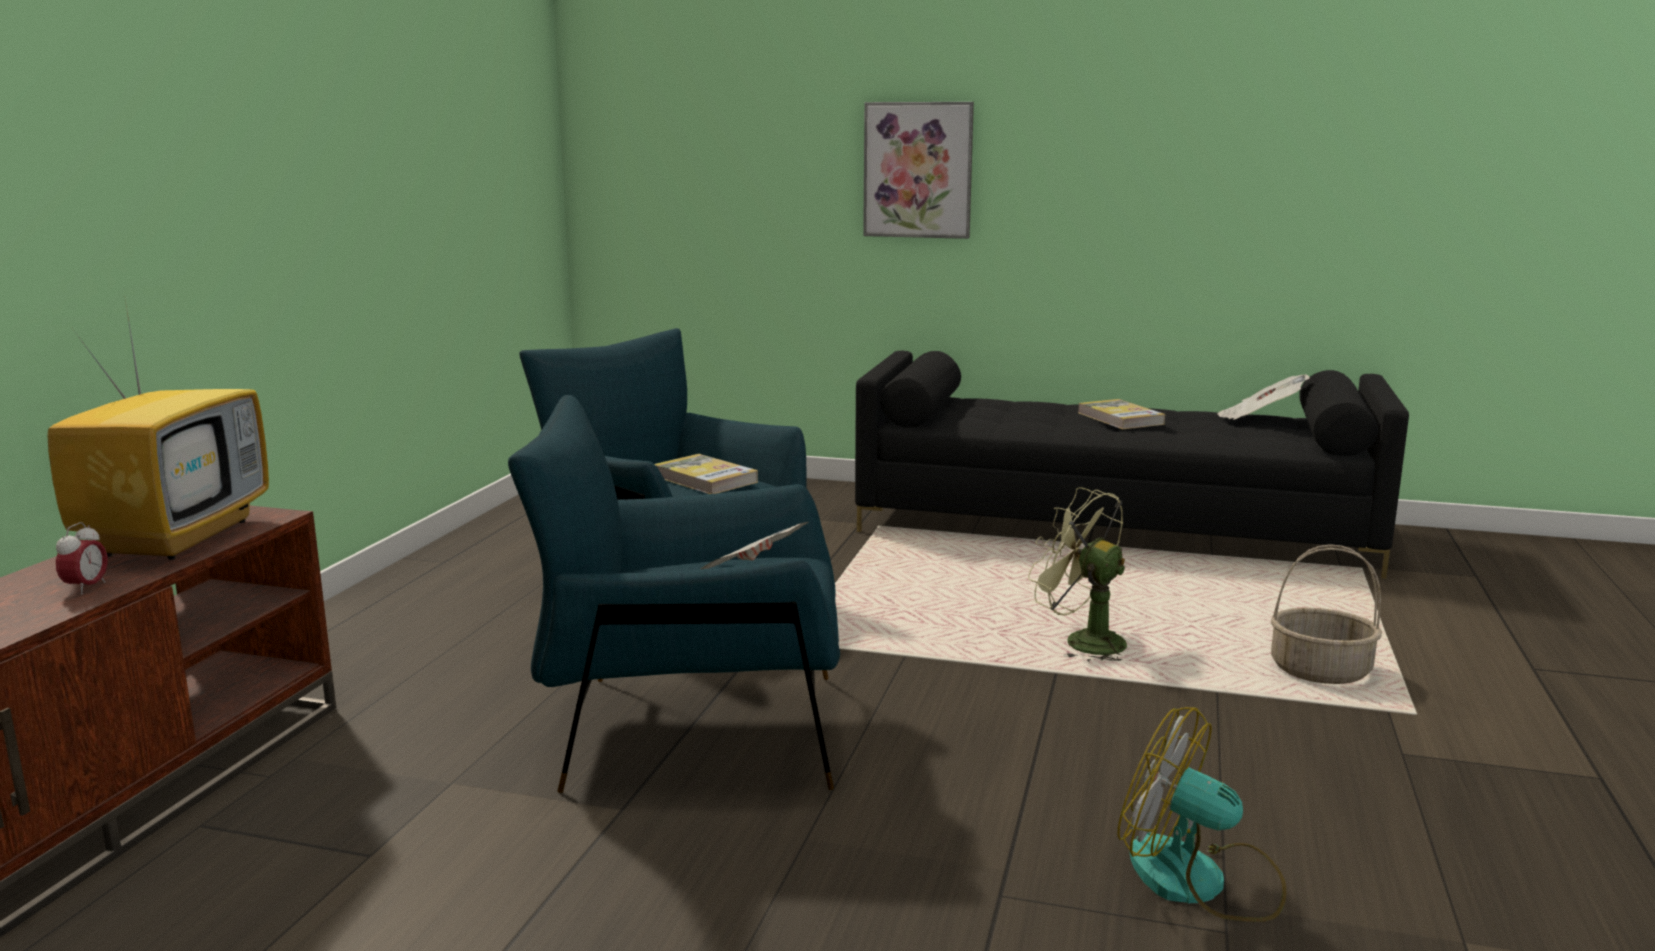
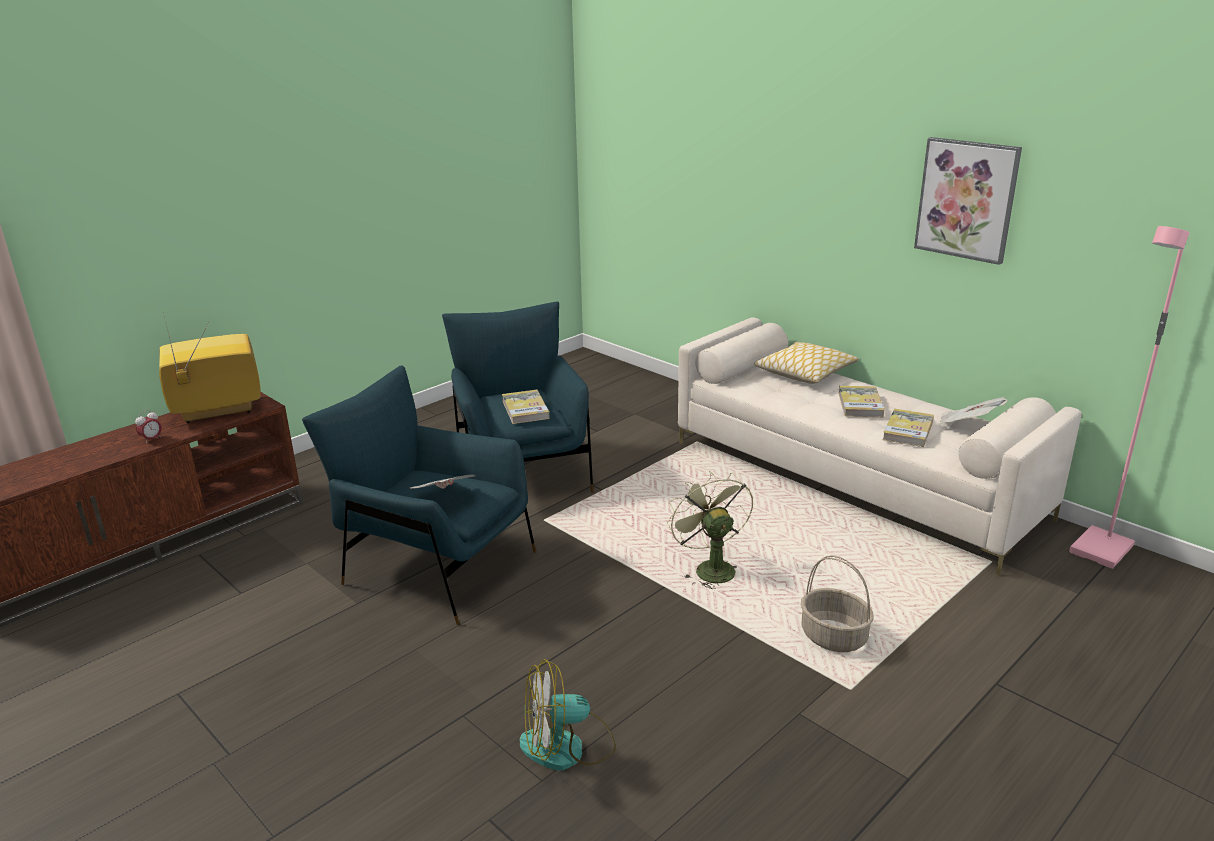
camera: 30 degrees right, 10 degrees up
(177, 536) = (216, 412): television -> television turned 150 degrees counterclockwise
(918, 170) = (772, 192): picture -> picture (966, 199)
(1008, 404) = (805, 373): none -> pillow
(1114, 527) = (854, 478): black sofa -> beige sofa
(1199, 880) = (567, 747): fan -> fan turned 75 degrees counterclockwise
(1211, 430) = (908, 430): none -> book
(1439, 539) = (1102, 551): none -> pink floor lamp

